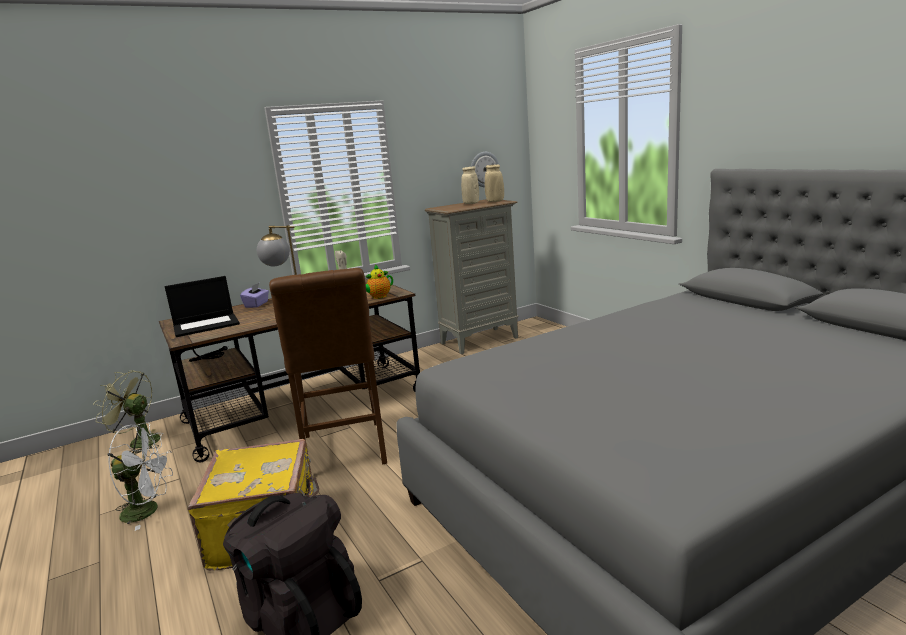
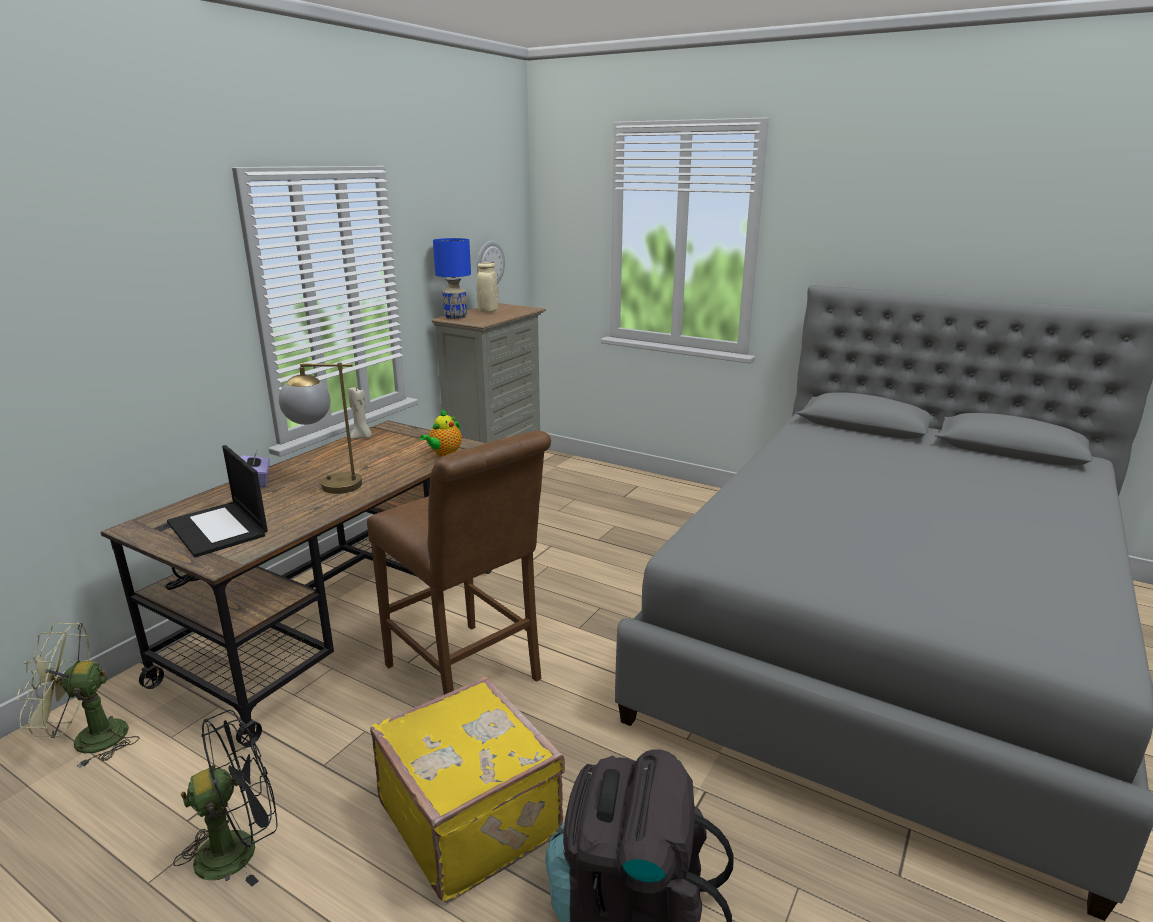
camera: 30 degrees left, 5 degrees up
(148, 511) = (240, 848): white fan -> black fan
(207, 325) = (219, 529): laptop -> laptop turned 105 degrees clockwise
(441, 207) = (455, 317): none -> blue table lamp
(495, 201) = (518, 309): beige vase -> none

